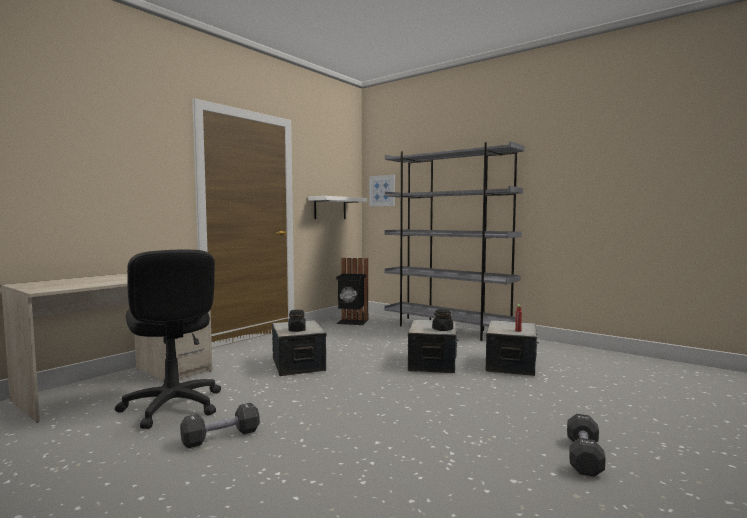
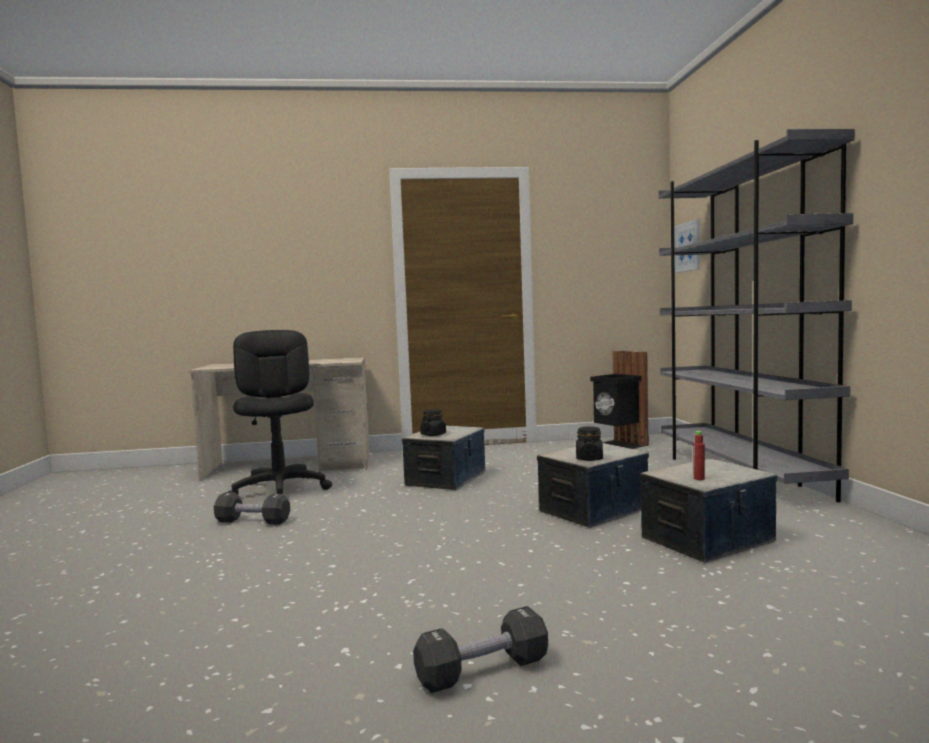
camera: 45 degrees right, 0 degrees up
(172, 406) = (280, 490): black office chair -> black office chair turned 150 degrees clockwise
(330, 208) = (601, 280): white shelf -> none

